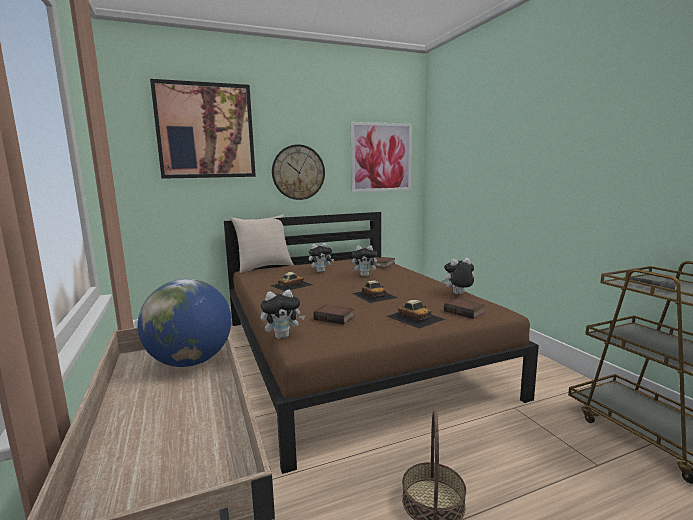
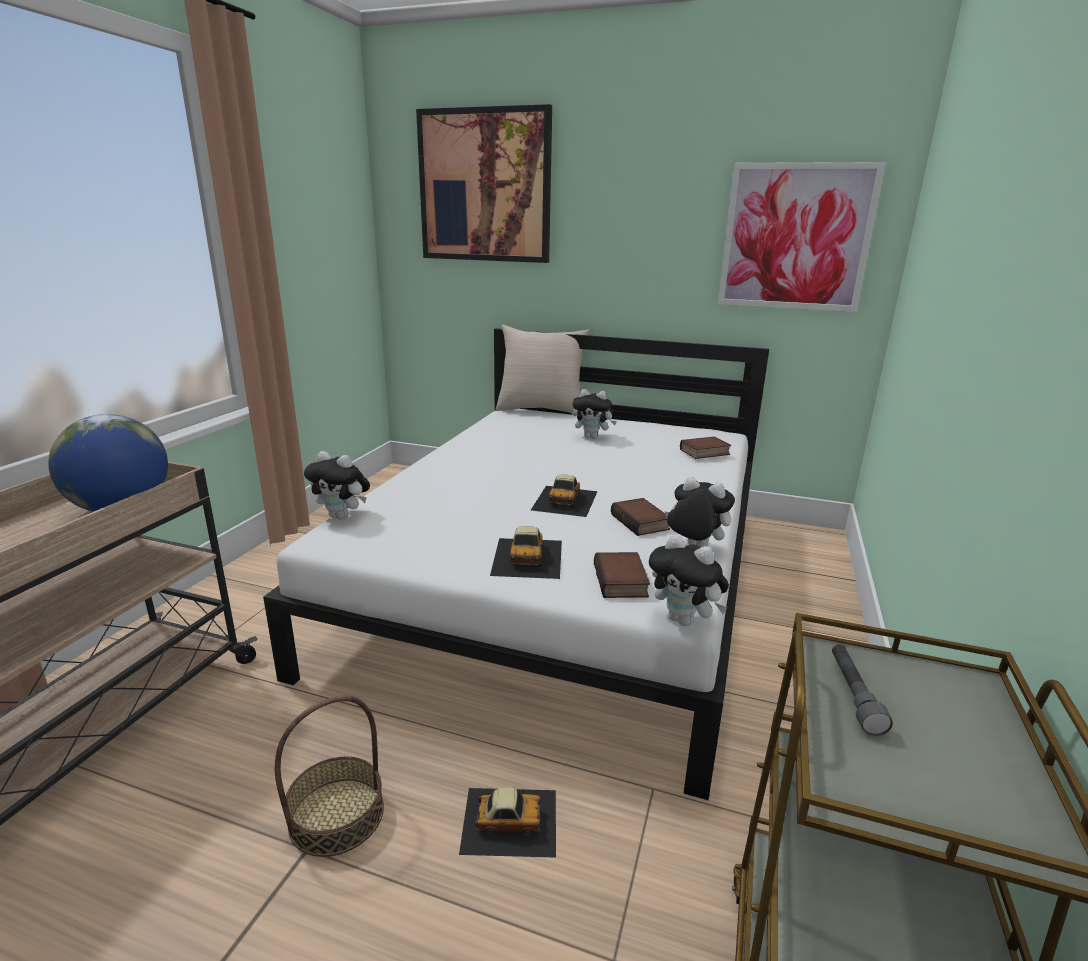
camera: 40 degrees right, 10 degrees up
(291, 285) = (507, 447): toy car -> toy car (509, 820)
(298, 172) = (620, 259): wall clock -> none
(335, 318) = (440, 515): book -> book (641, 522)
(351, 354) = (565, 581): brown bed -> white bed
(365, 275) = (631, 463): plush toy -> plush toy (685, 620)

